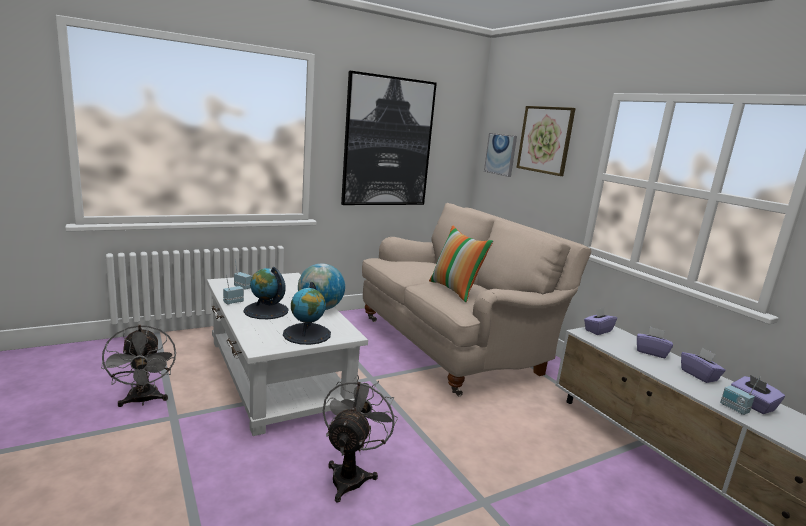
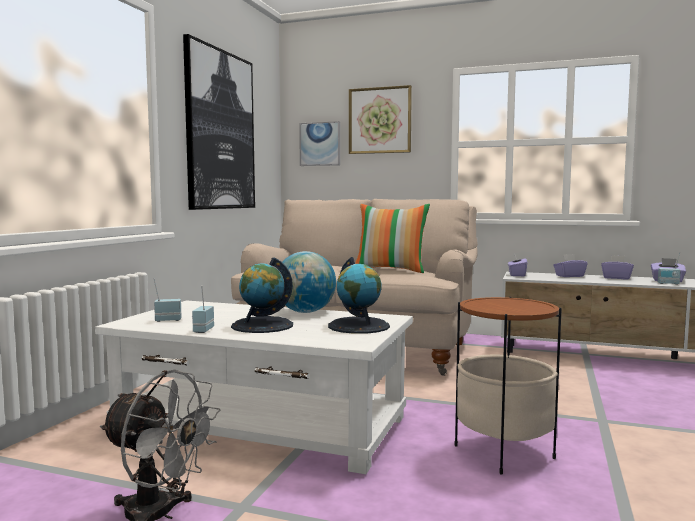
camera: 40 degrees left, 10 degrees down
(351, 474) = (504, 452): grey fan -> side table

